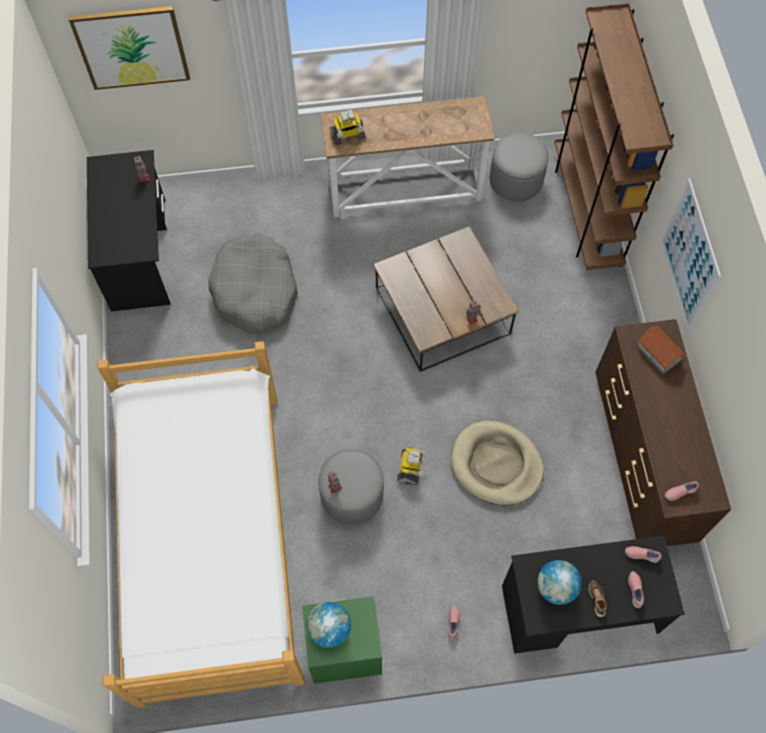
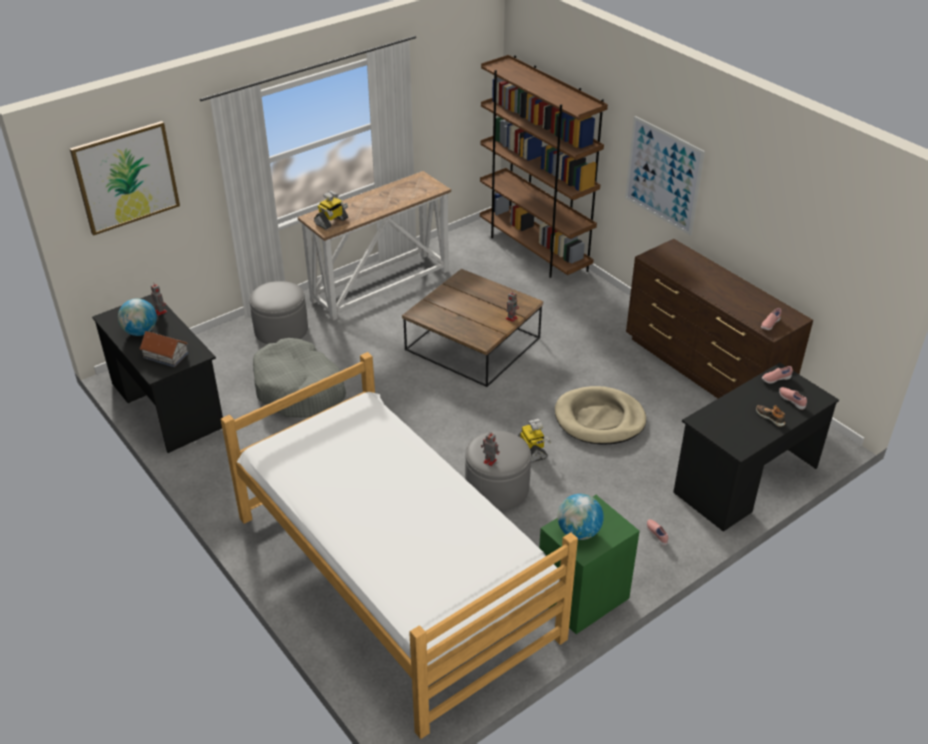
camera: 30 degrees left, 25 degrees down
(516, 179) = (465, 251): grey ottoman -> grey ottoman (281, 329)
(556, 587) = (734, 424): globe -> globe (141, 332)
(658, 354) = (680, 259): toy house -> toy house (166, 355)

